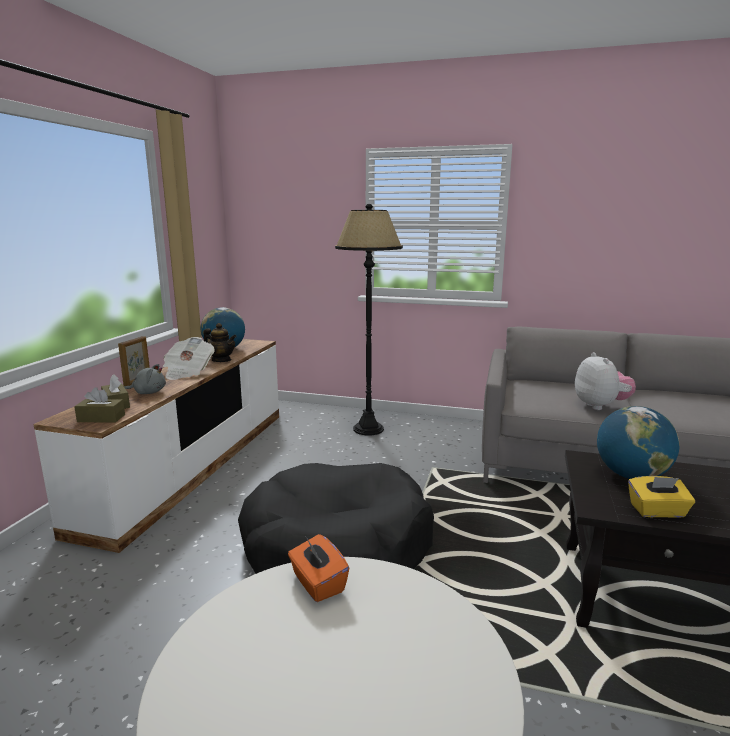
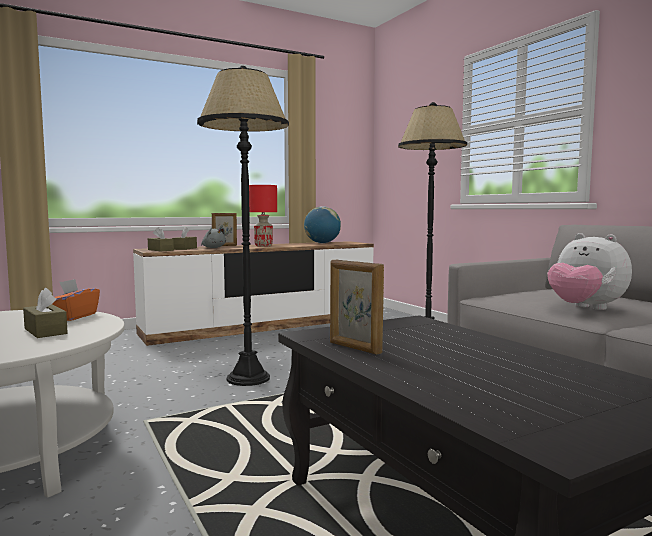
camera: 45 degrees right, 10 degrees down
(187, 372) = (263, 246): newspaper -> red table lamp
(221, 360) = (301, 245): teapot -> none
(336, 544) = (248, 378): black dog bed -> black floor lamp
(383, 623) = (45, 331): none -> brown tissue box
(600, 406) = (585, 309): plush toy -> plush toy turned 105 degrees clockwise
(631, 476) = (419, 334): globe -> none
(657, 511) = (354, 348): yellow tissue box -> picture frame

